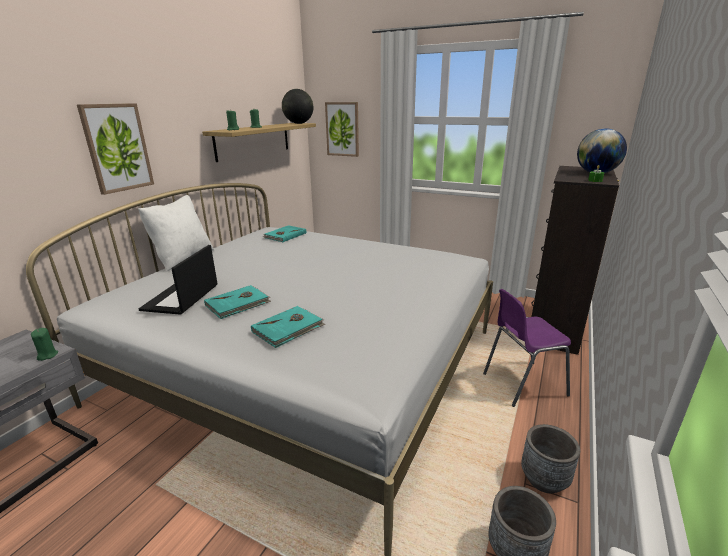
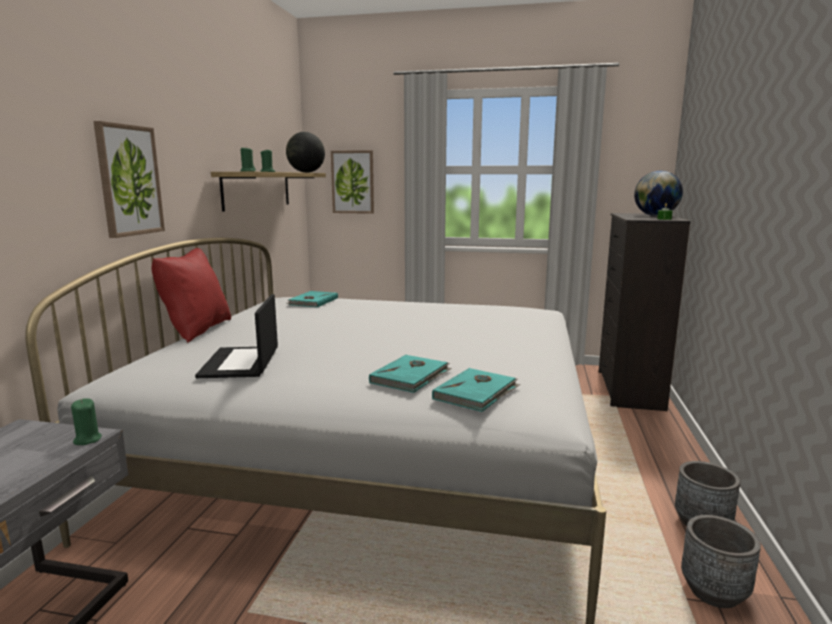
camera: 15 degrees left, 10 degrees down
(183, 259) = (196, 330): white pillow -> red pillow
(238, 304) = (324, 362): turquoise book -> turquoise book (476, 393)
(521, 384) = (628, 444): purple chair -> none

